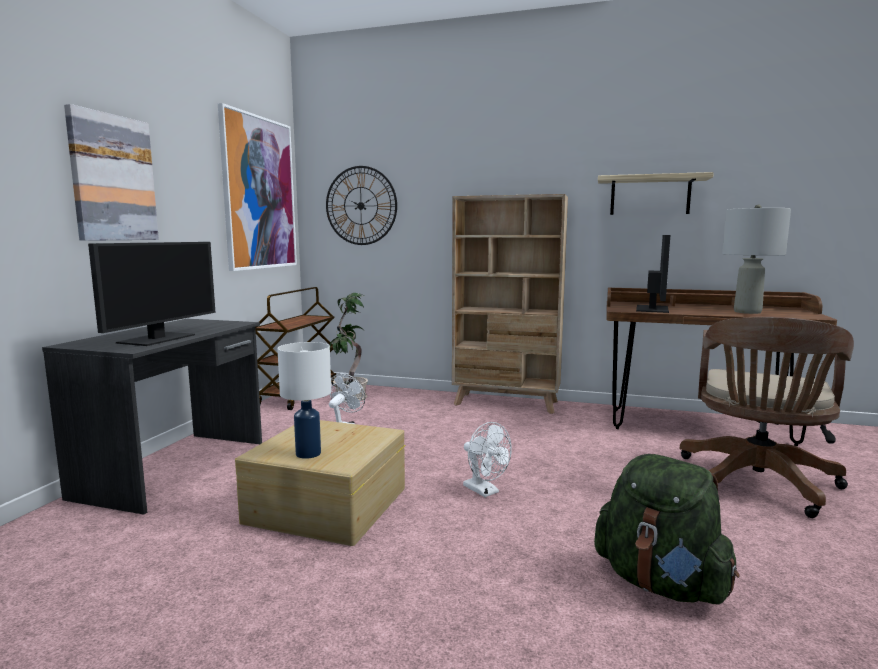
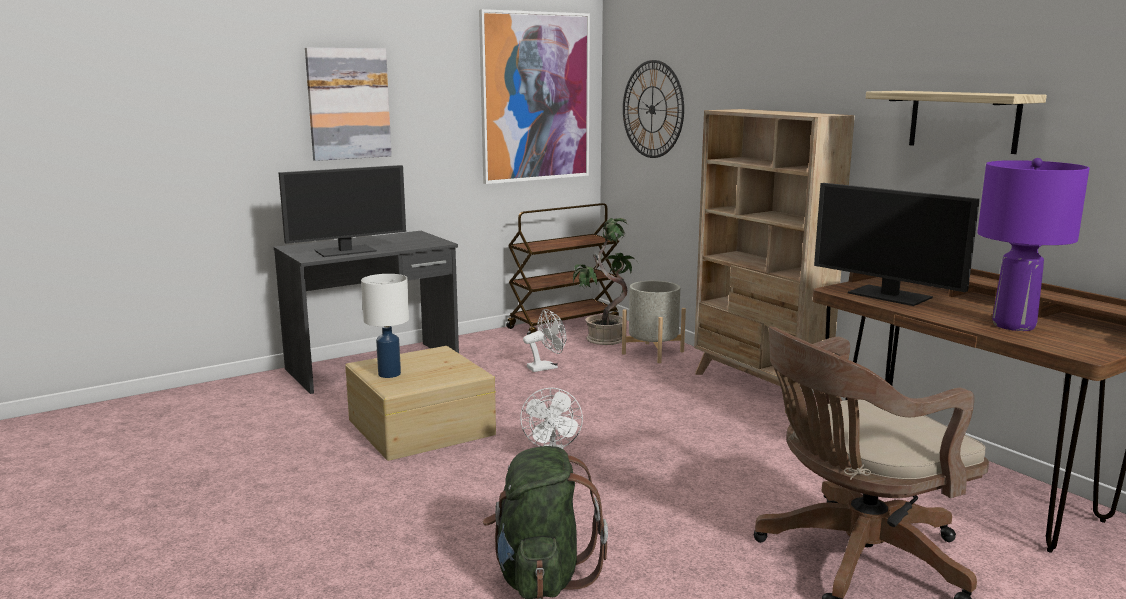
camera: 40 degrees right, 5 degrees up
(401, 398) = (653, 352): none -> grey planter
(652, 309) = (890, 295): monitor -> monitor turned 75 degrees clockwise
(747, 312) = (1014, 325): grey table lamp -> purple table lamp

